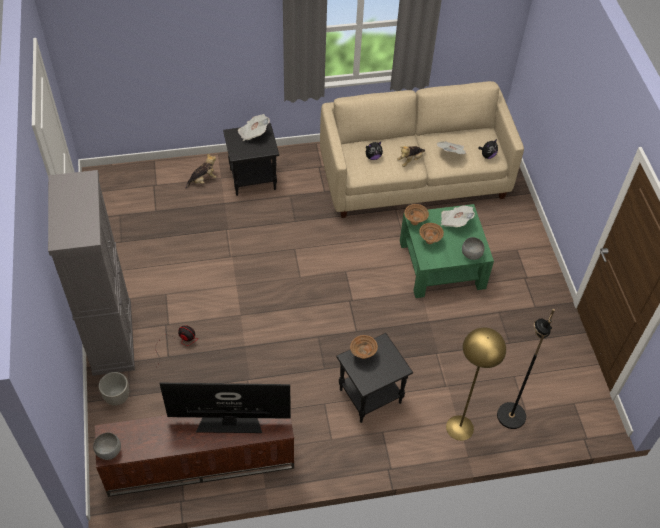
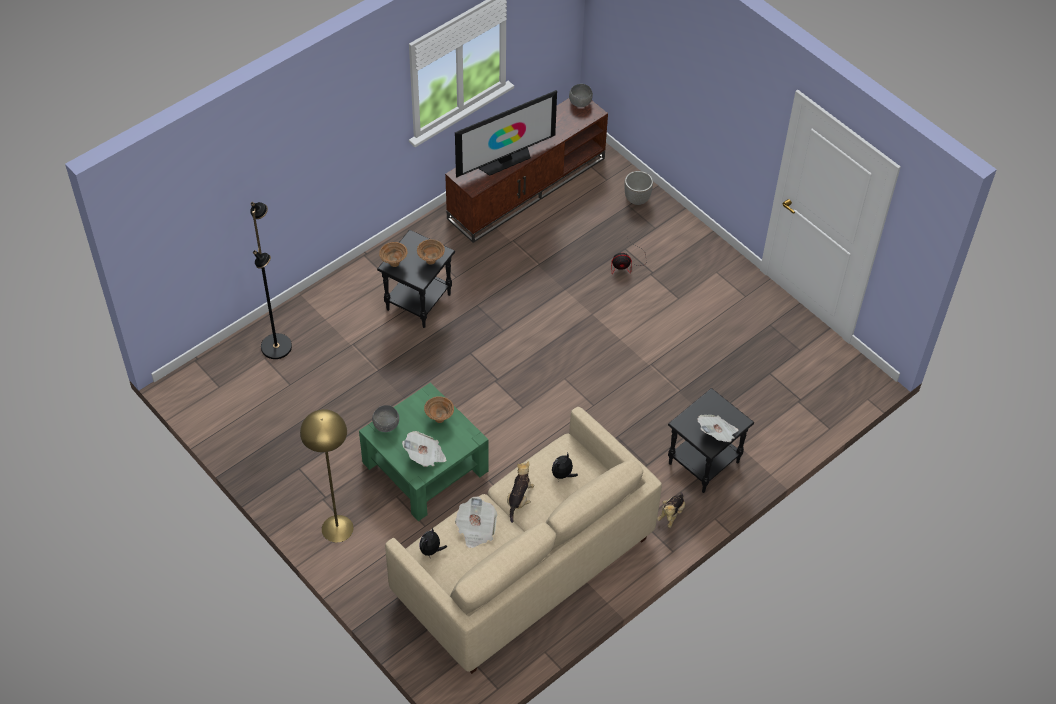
camera: 150 degrees right, 0 degrees up
(112, 337) = (689, 240): grey cabinet -> none
(203, 180) = (755, 433): plush toy -> plush toy (671, 514)
(415, 222) = (468, 433): brown bowl -> brown bowl (394, 264)
(459, 428) = (320, 314): yellow floor lamp -> yellow floor lamp (337, 528)

